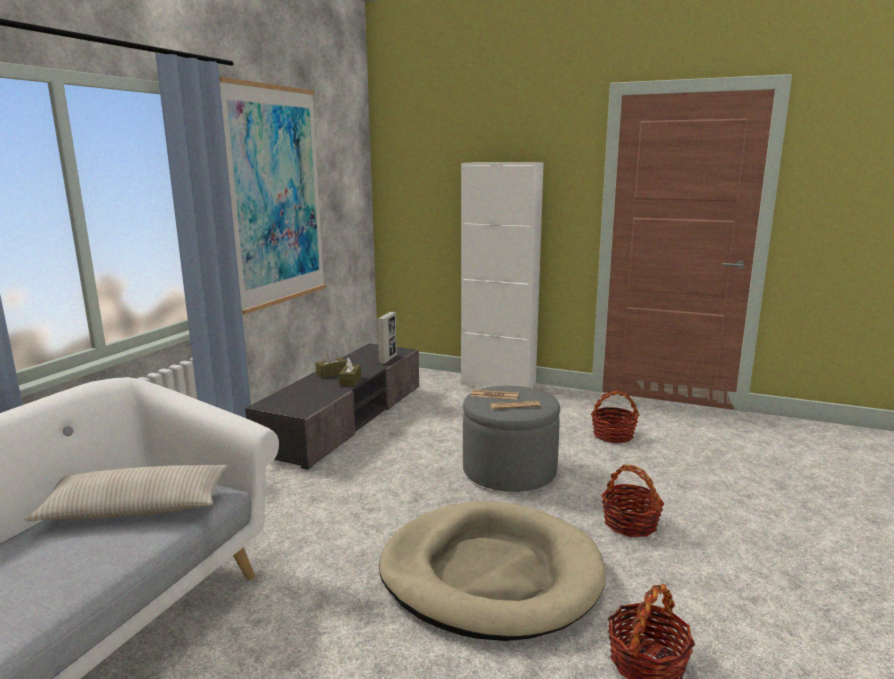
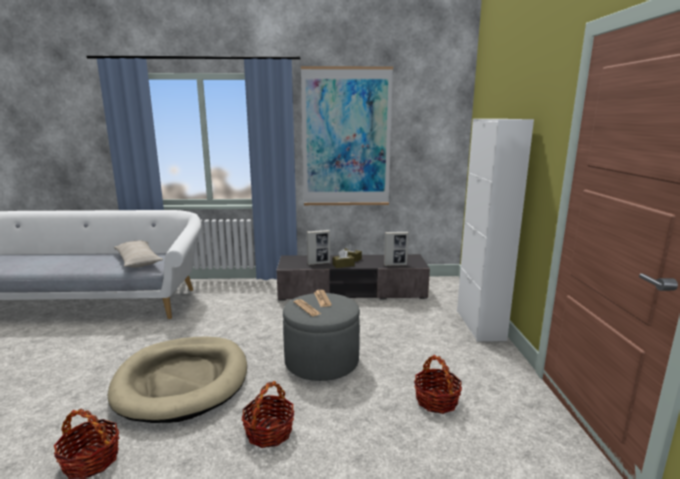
camera: 65 degrees right, 0 degrees up
(322, 391) = (318, 263): none -> picture frame

